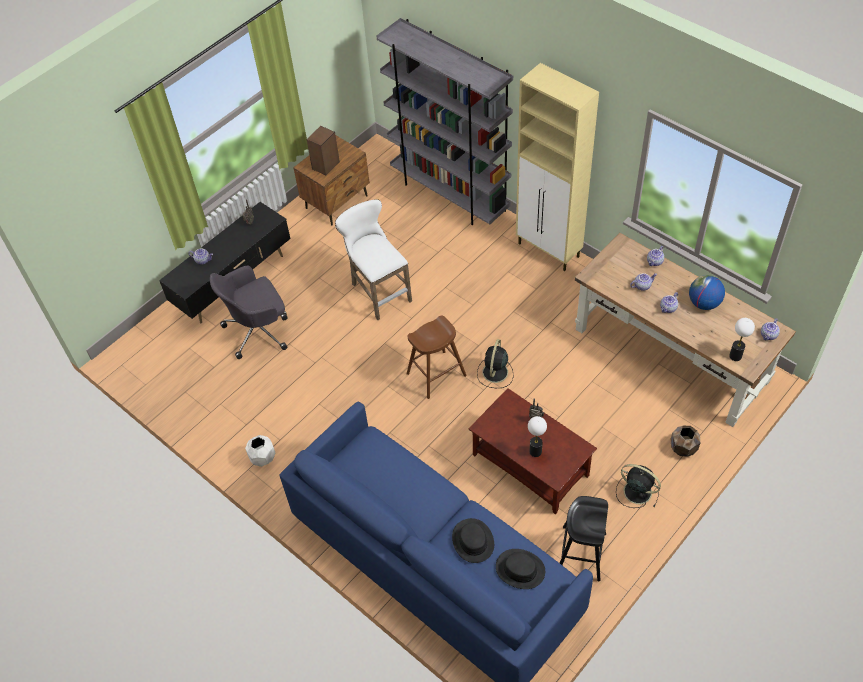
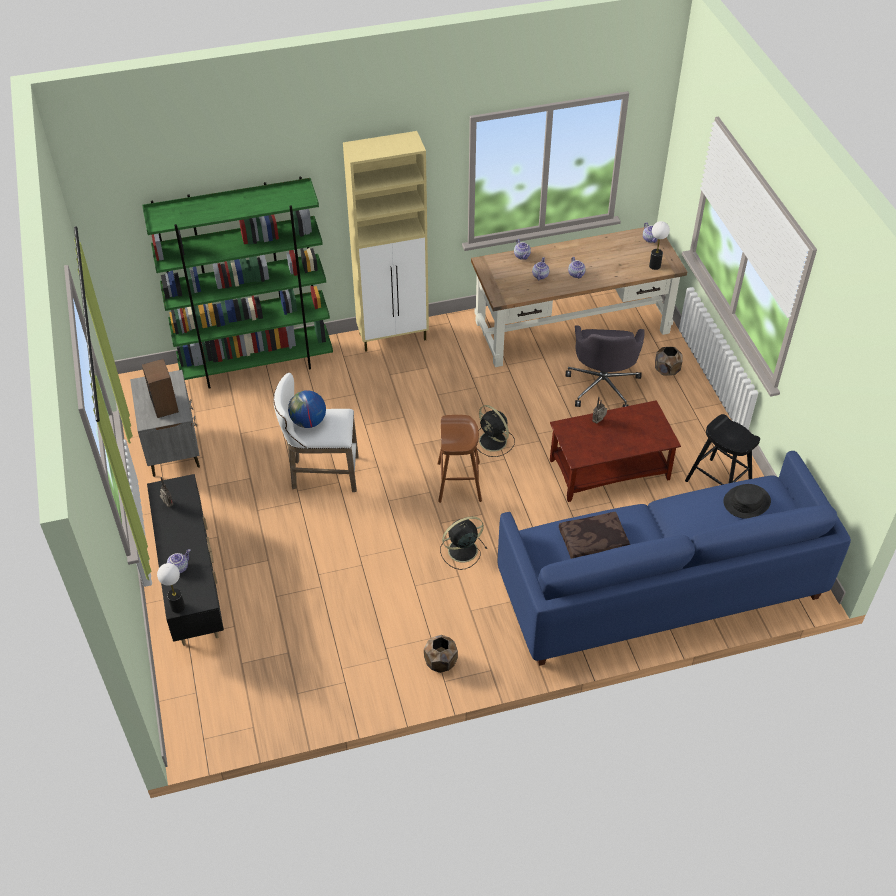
camera: 60 degrees left, 5 degrees down
(259, 330) = (277, 591): grey office chair -> grey office chair (603, 385)
(262, 457) = (440, 662): white planter -> brown planter
(337, 202) = (173, 448): brown nightstand -> grey nightstand
(392, 480) = (593, 542): none -> brown pillow
(450, 194) = (257, 364): grey bookcase -> green bookcase
(473, 541) = (697, 518): black hat -> none
(535, 451) = (630, 438): table lamp -> table lamp (177, 606)
(636, 491) = (685, 419): black fan -> black fan (461, 551)
(703, 303) = (589, 253): globe -> globe (308, 422)

